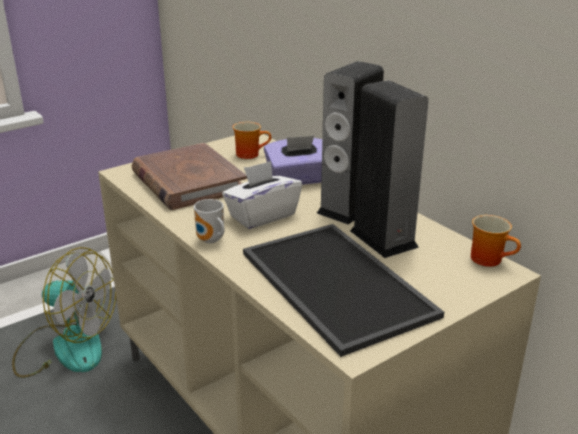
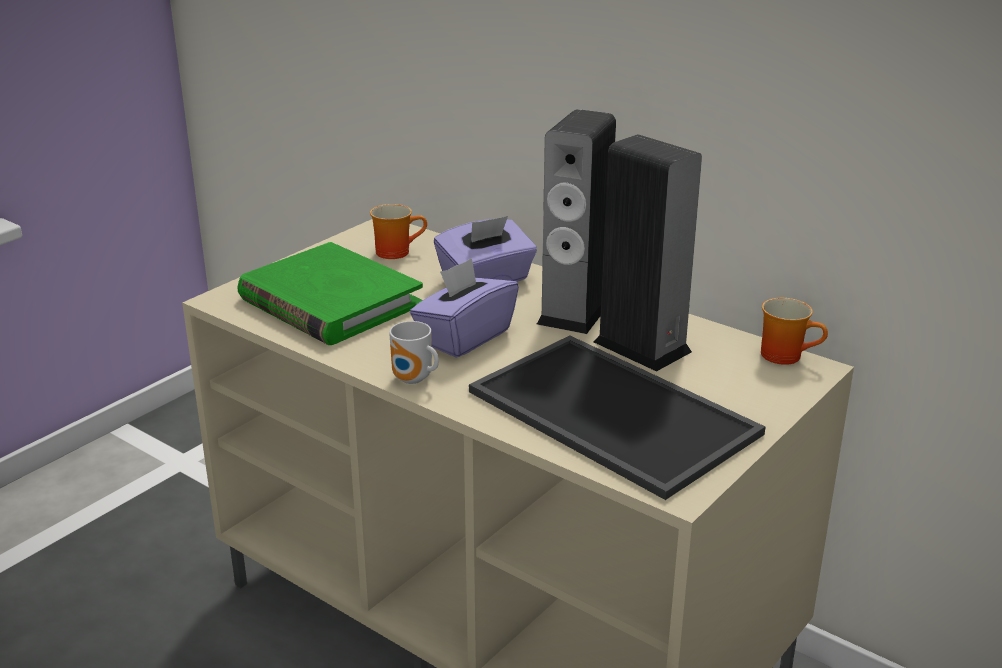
camera: 15 degrees left, 0 degrees up
(65, 347) = (120, 586): fan -> none
(188, 181) = (329, 302): brown book -> green book
(262, 216) = (464, 337): white tissue box -> purple tissue box

